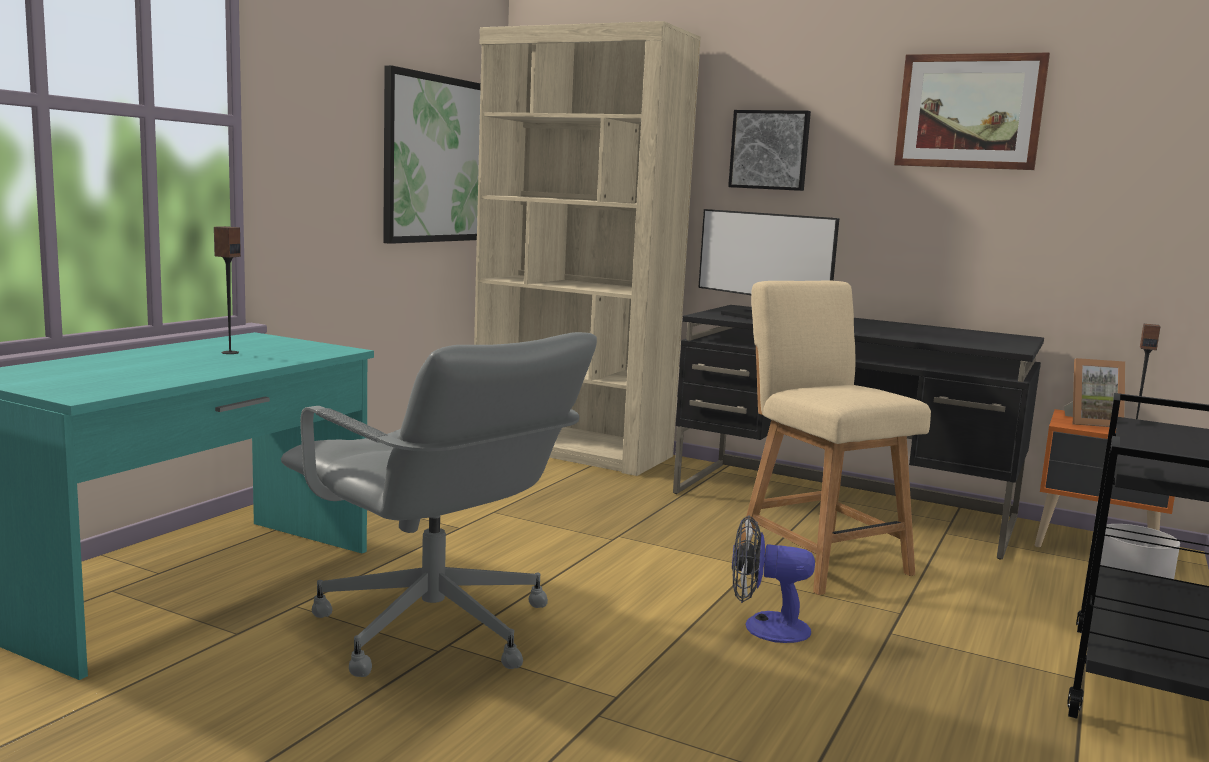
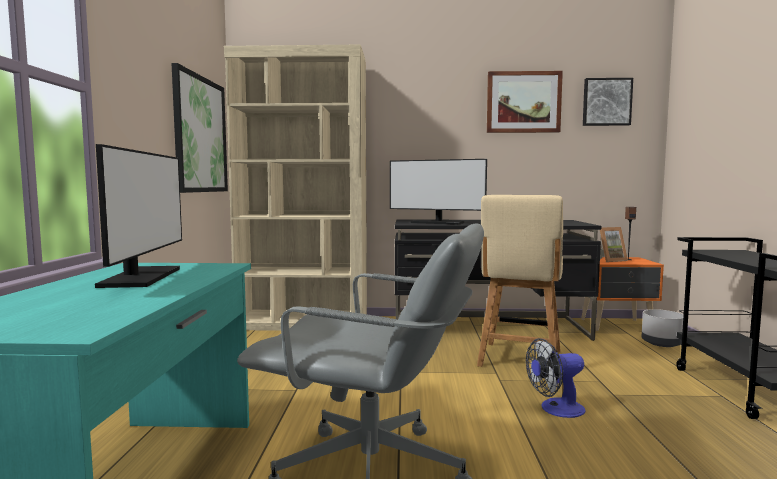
camera: 25 degrees left, 5 degrees down
(229, 352) = (141, 277): speaker -> monitor
(770, 150) = (413, 126): picture -> picture (606, 102)
(818, 559) = (519, 360): beige chair -> beige chair turned 105 degrees counterclockwise

